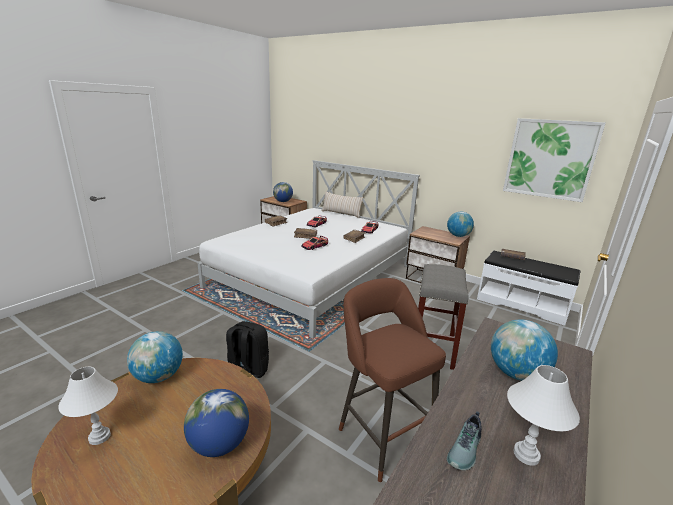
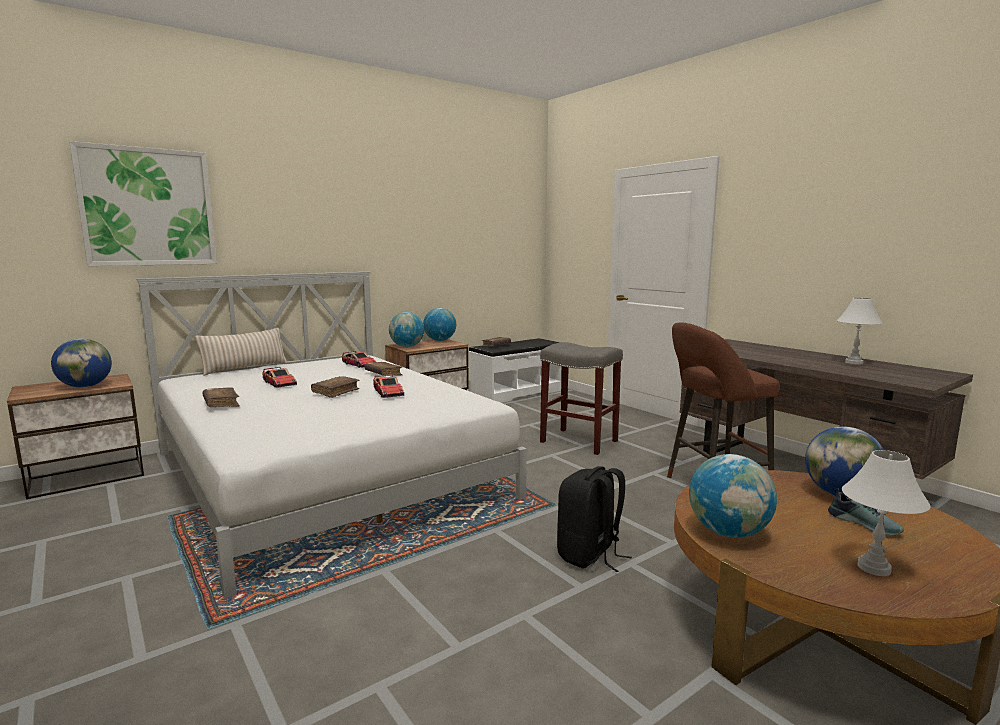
camera: 70 degrees left, 10 degrees down
(466, 449) = (861, 370): shoe -> shoe (864, 523)
(516, 373) = (765, 352): globe -> globe (407, 346)
(550, 159) = (496, 233): picture -> picture (148, 207)

